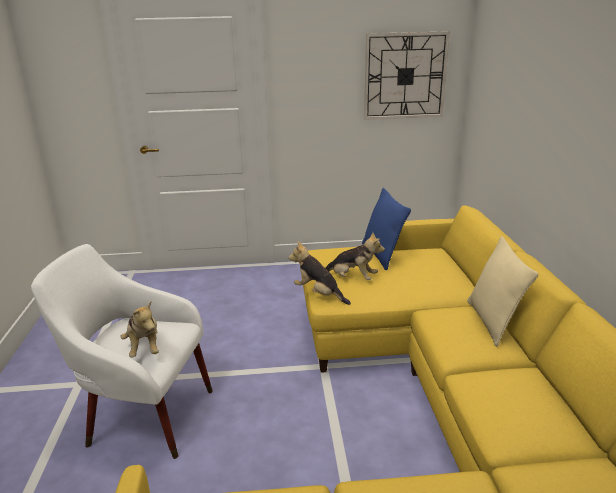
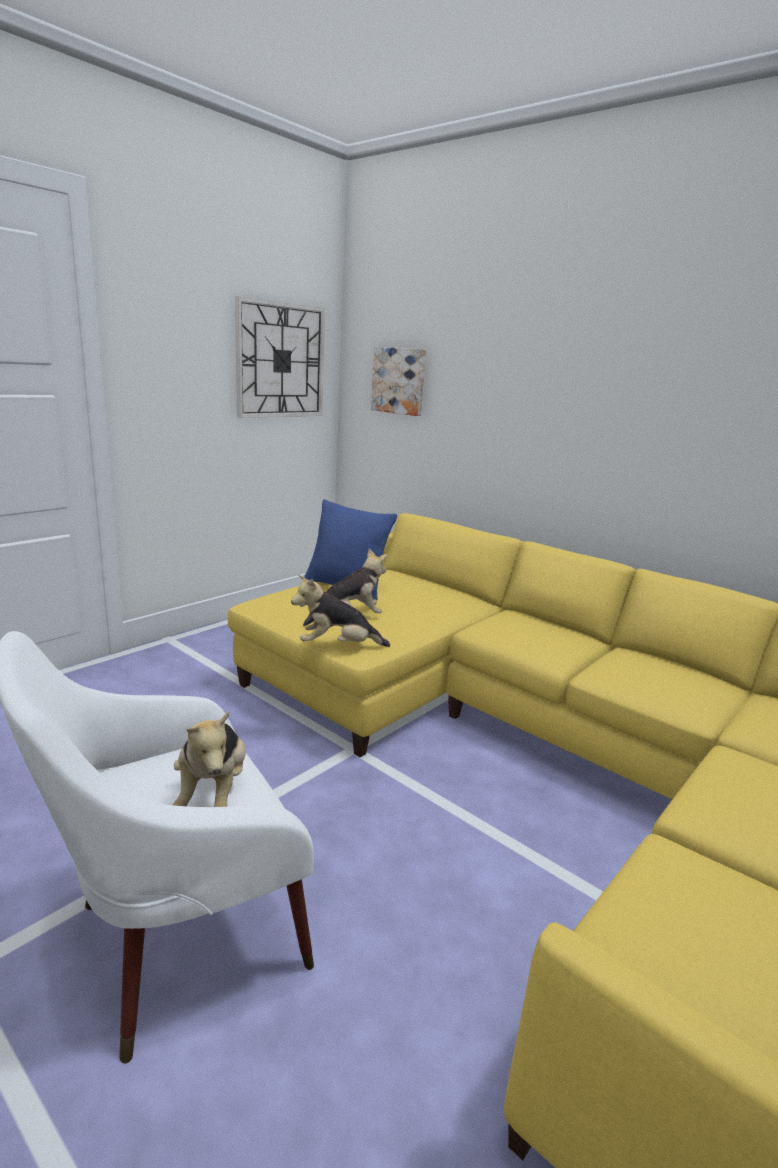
camera: 45 degrees left, 5 degrees down
(144, 347) = (212, 794): plush toy -> plush toy turned 60 degrees clockwise
(492, 92) = (400, 381): none -> picture
(492, 322) = (538, 621): beige pillow -> none

